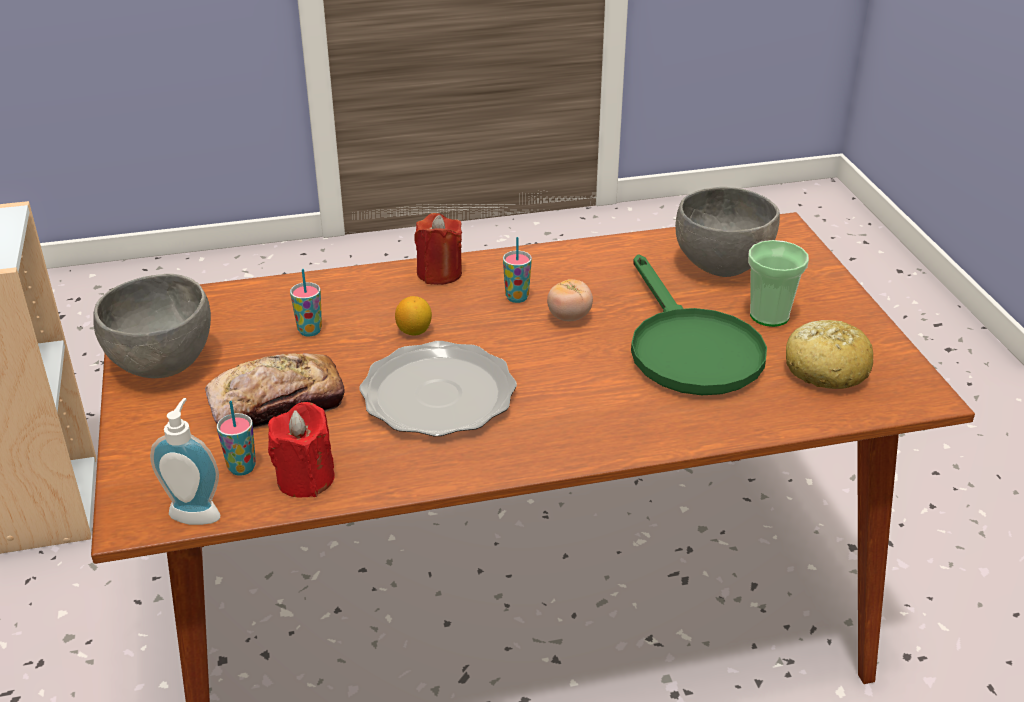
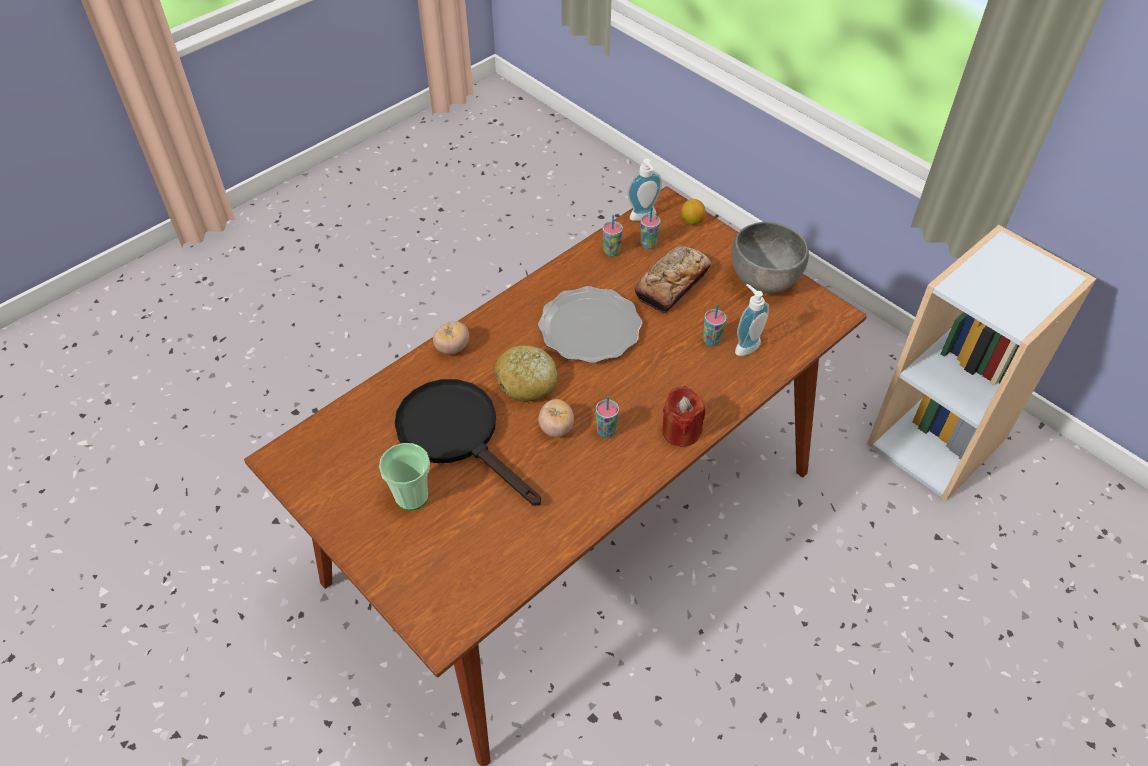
camera: 150 degrees right, 15 degrees up
(279, 314) = (745, 345): none -> soap dispenser
(305, 479) = (611, 252): red candle -> cup
(414, 331) = (647, 369): lemon -> lemon (692, 221)
(641, 438) = (452, 348): none -> tomato
(688, 348) = (457, 435): green frying pan -> black frying pan
(722, 265) = (472, 545): grey bowl -> none
(825, 369) = (354, 456): bread -> bread (526, 382)

